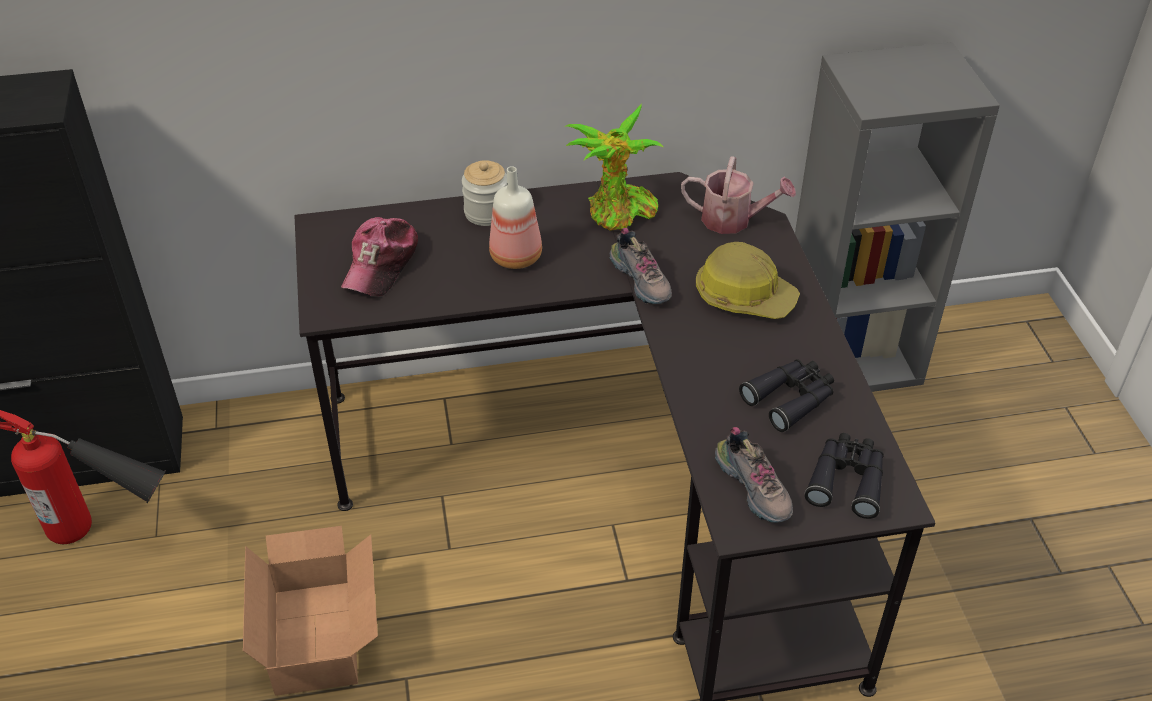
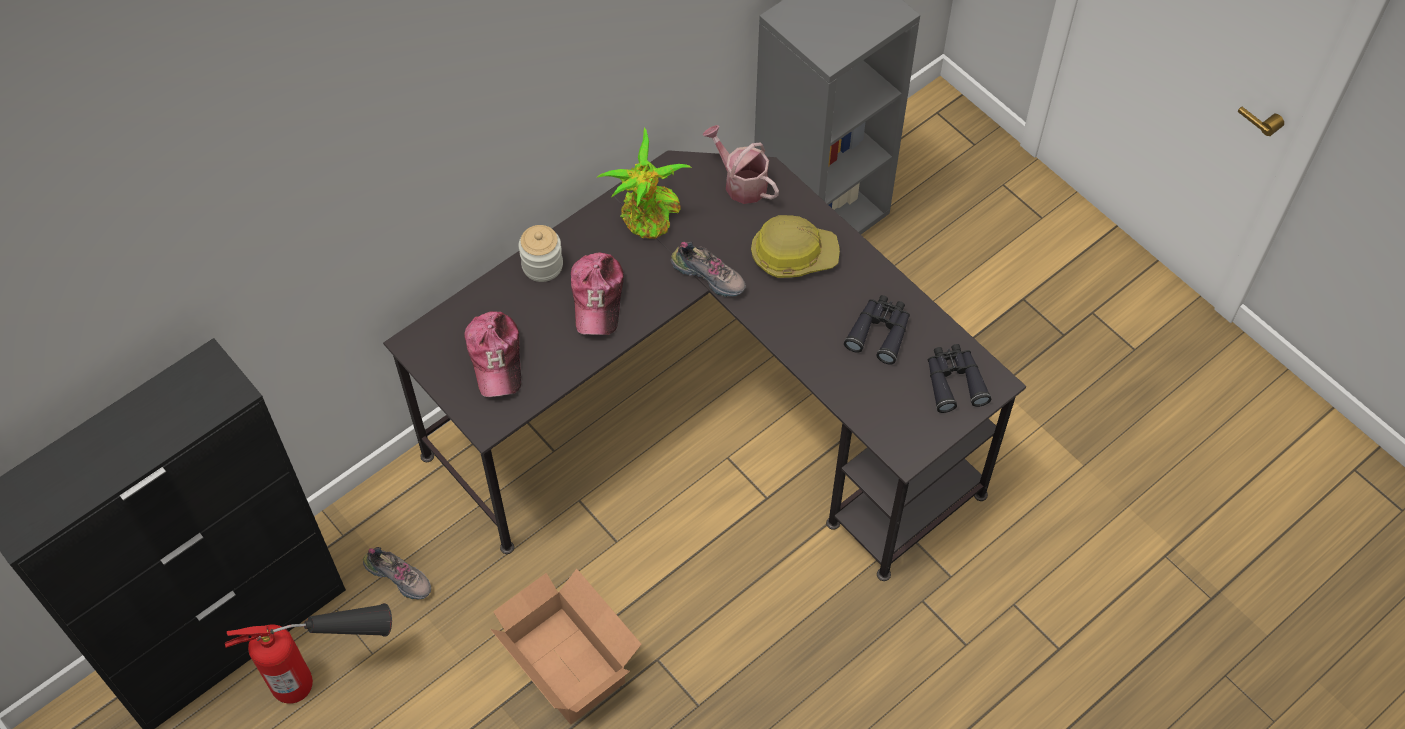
camera: 30 degrees left, 15 degrees up
(517, 256) = (597, 297): bottle -> cap
(733, 220) = (741, 182): watering can -> watering can turned 120 degrees counterclockwise
(755, 488) = (899, 418): shoe -> shoe (400, 577)

